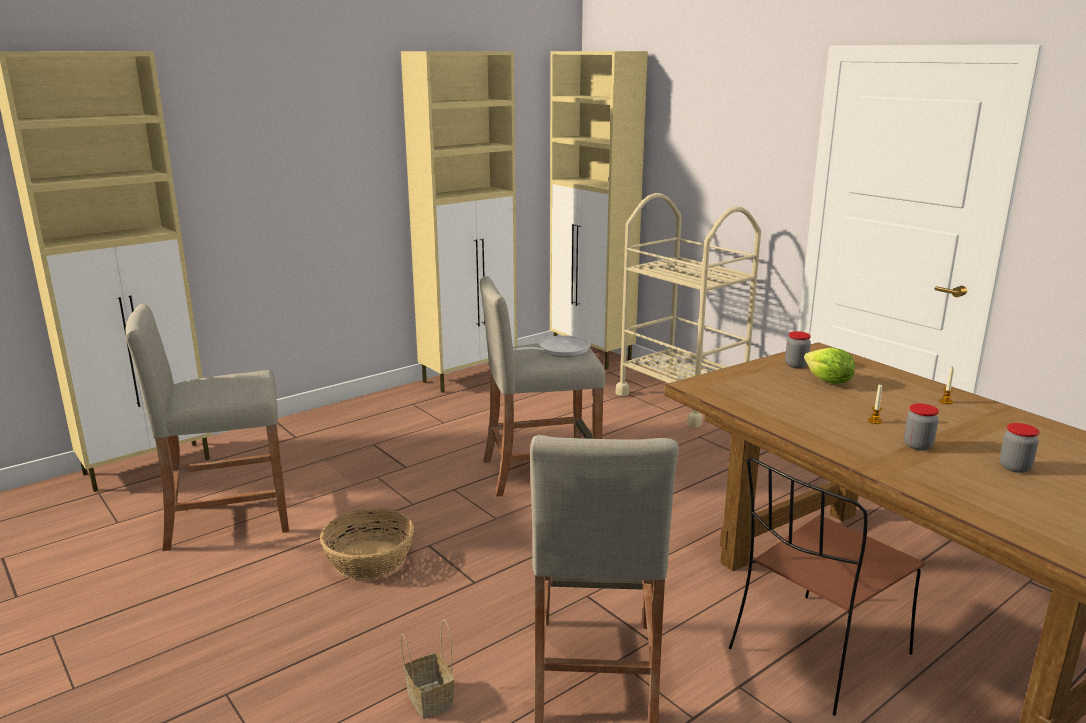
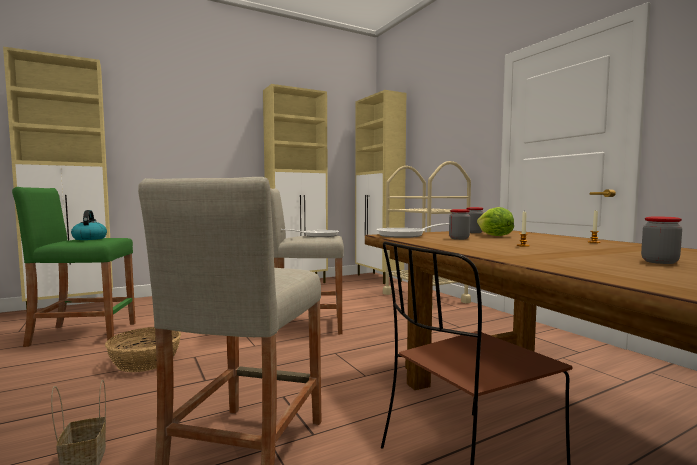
camera: 10 degrees right, 15 degrees down
(227, 518) = (83, 334): beige stool -> green stool
(228, 385) = (89, 238): none -> kettle
(719, 385) = (405, 235): none -> frying pan
(917, 445) = (558, 253): jar -> jar (459, 238)

